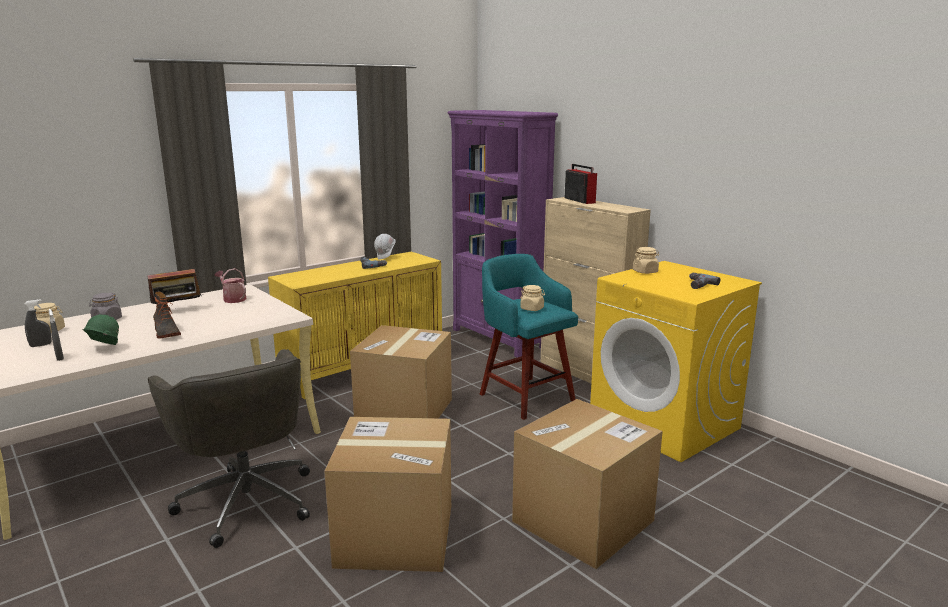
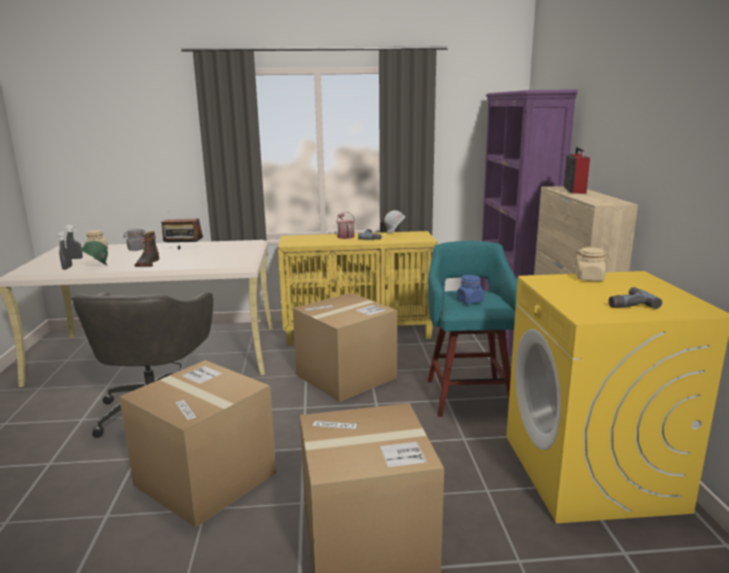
camera: 35 degrees right, 0 degrees up
(233, 299) = (231, 248): watering can -> watering can (345, 236)
(532, 309) = (470, 301): beige jar -> blue jar

